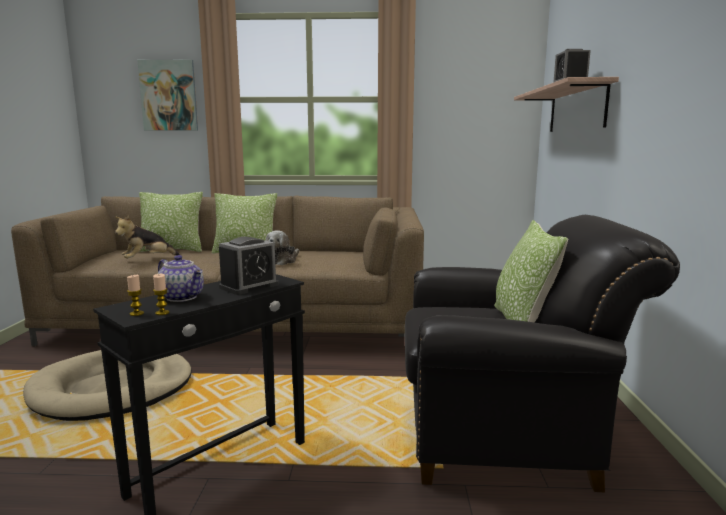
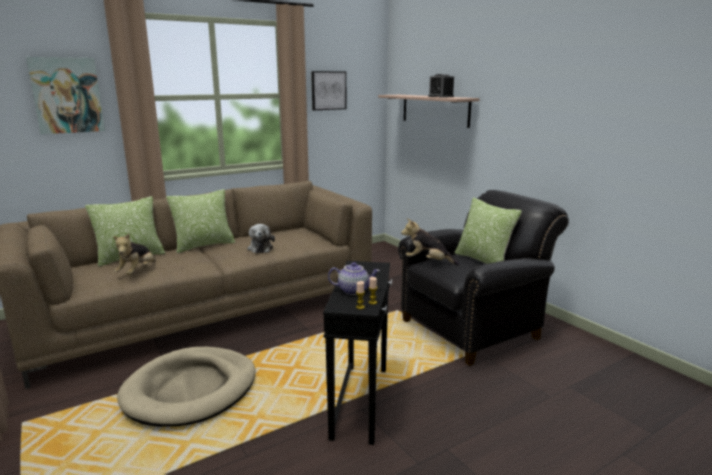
camera: 35 degrees left, 5 degrees up
(249, 286) = (369, 273): alarm clock -> none
(432, 307) = (428, 262): none -> plush toy
(450, 94) = (328, 90): none -> picture

